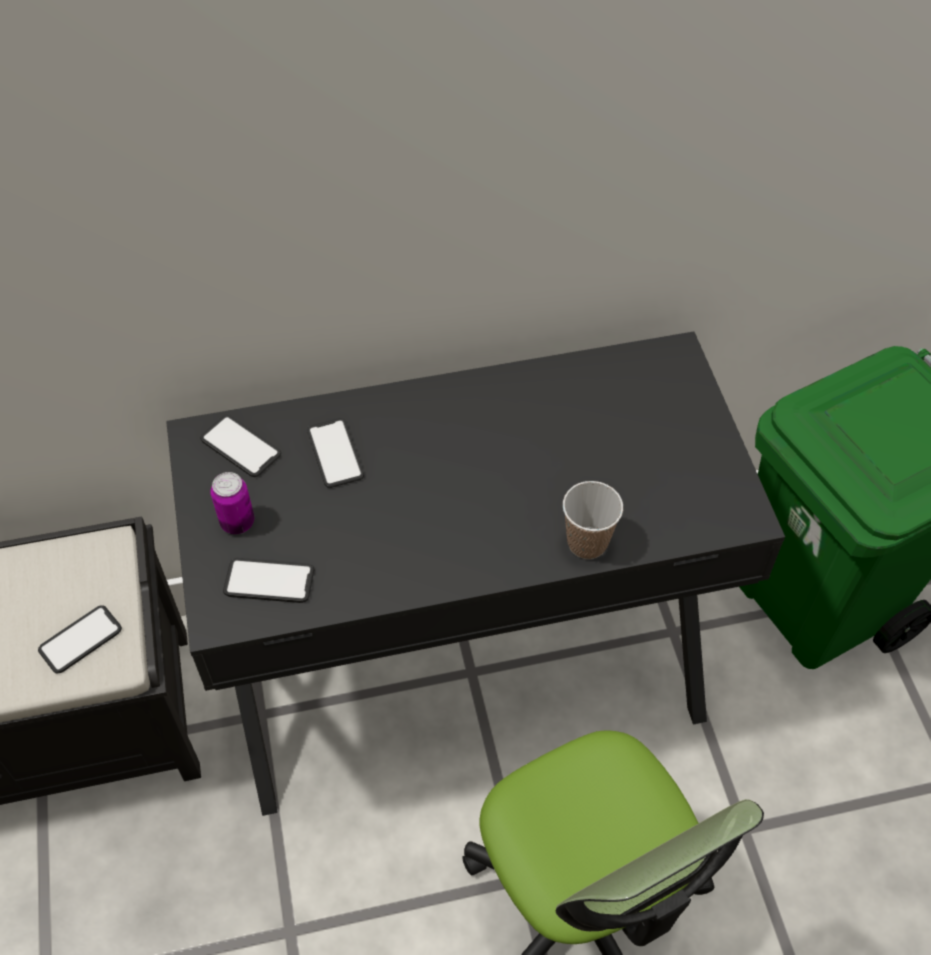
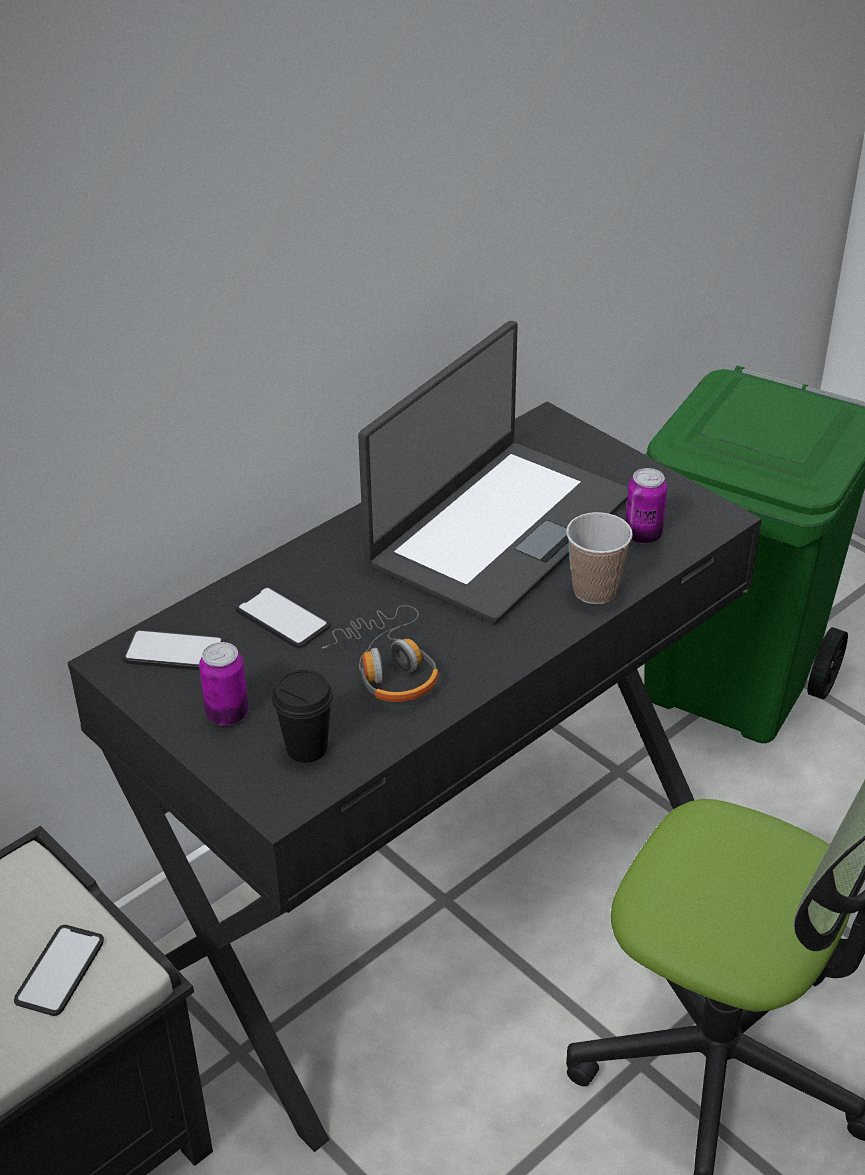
camera: 30 degrees left, 15 degrees down
(269, 581) = (306, 748): phone -> black cup
(378, 537) = (389, 667): none -> headphones
(555, 445) = (497, 529): none -> laptop
(669, 506) = (643, 535): none -> can

